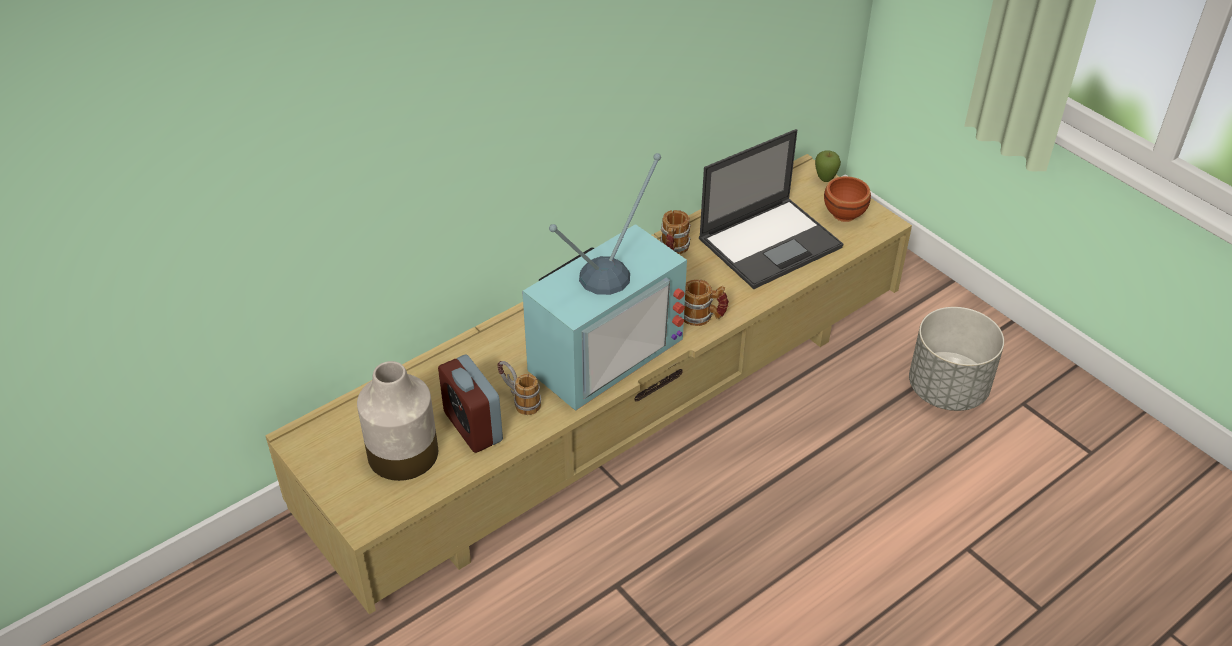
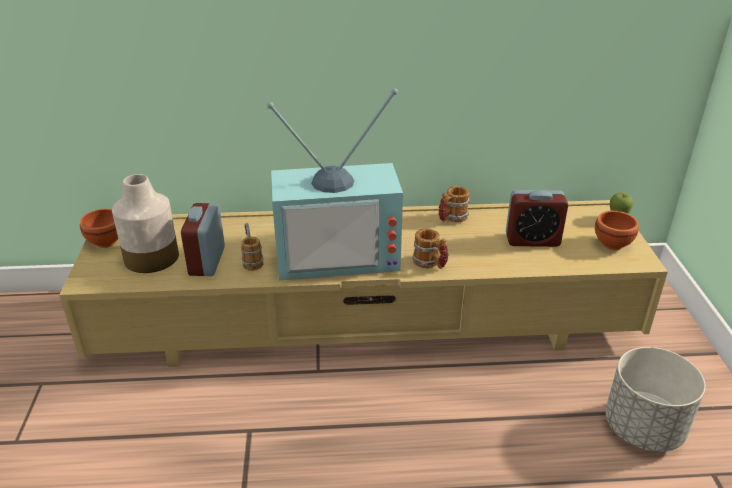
camera: 35 degrees right, 10 degrees down
(324, 461) = (107, 242): none -> brown bowl
(771, 242) = (532, 240): laptop -> alarm clock

